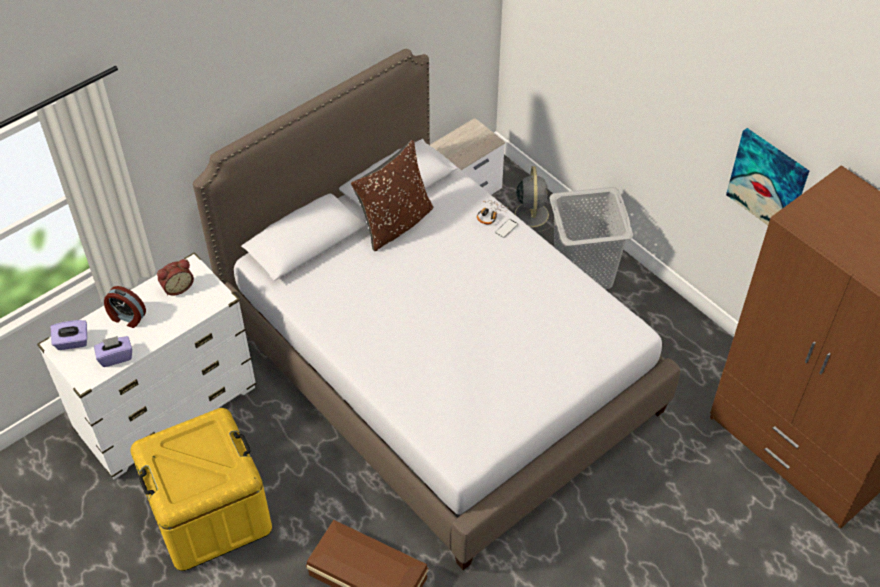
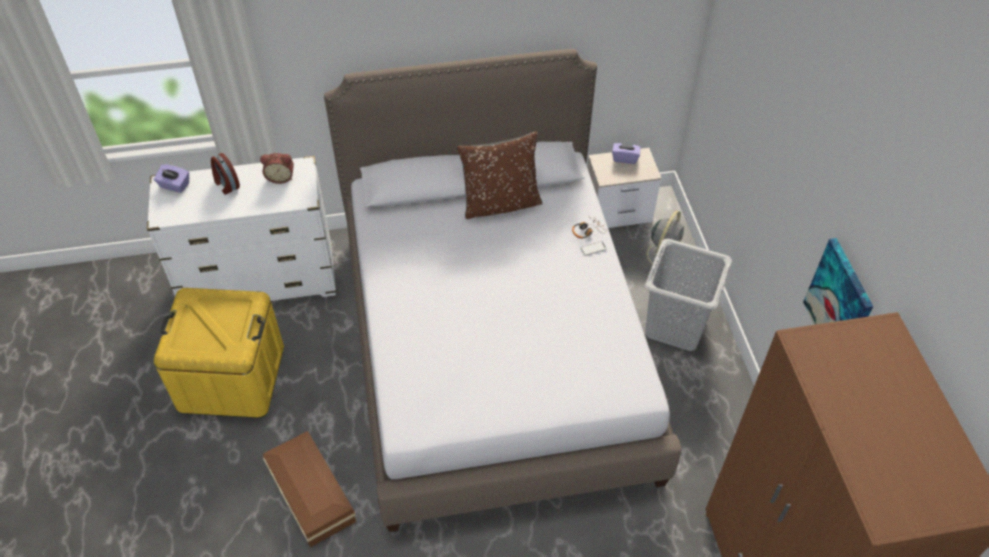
camera: 30 degrees right, 0 degrees up
(115, 357) = (195, 211): purple tissue box -> purple tissue box (625, 158)

